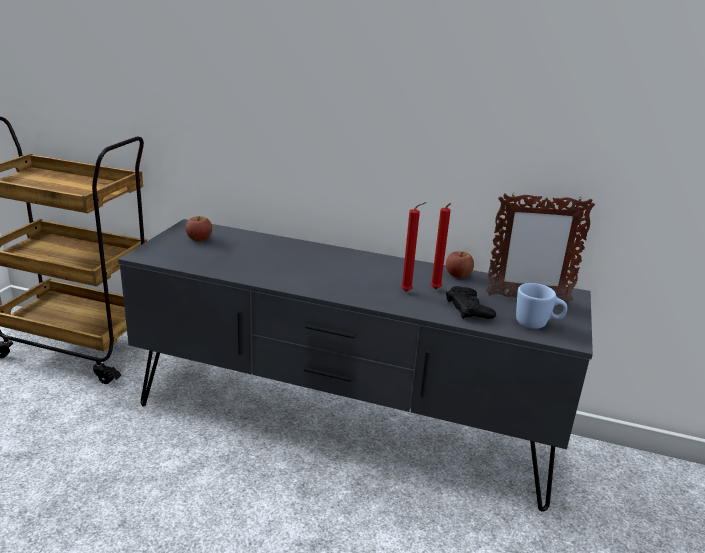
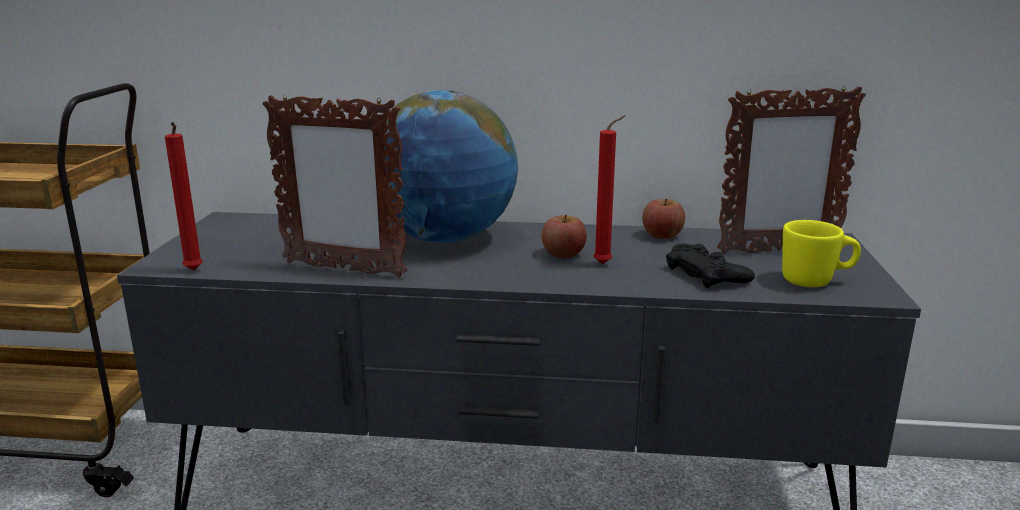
camera: 10 degrees left, 5 degrees down
(199, 238) = (247, 233): apple -> apple (563, 254)
(246, 273) = (343, 269): none -> picture frame
(316, 258) = (444, 238): none -> globe
(436, 290) = (644, 257): red candle -> red candle (193, 271)
(537, 324) = (816, 281): blue mug -> yellow mug

